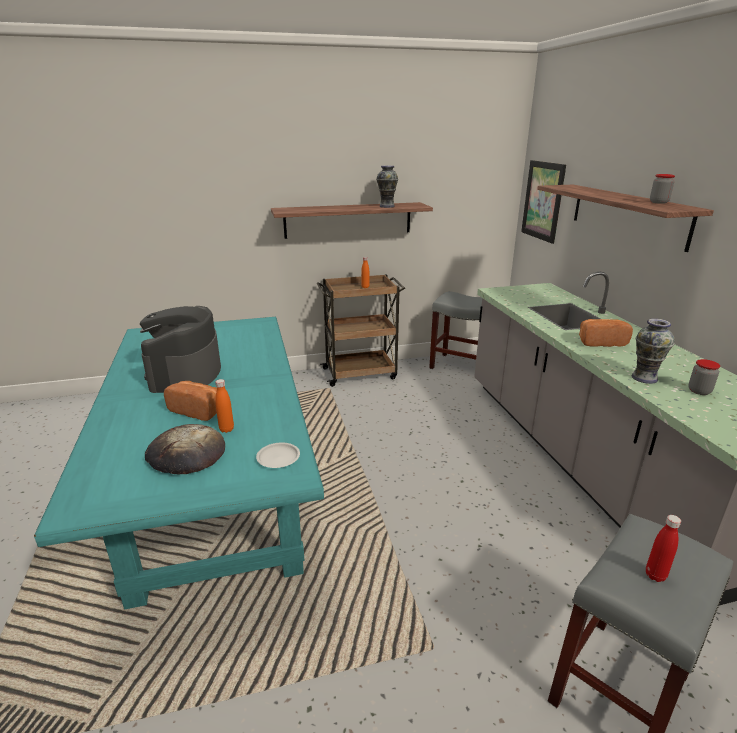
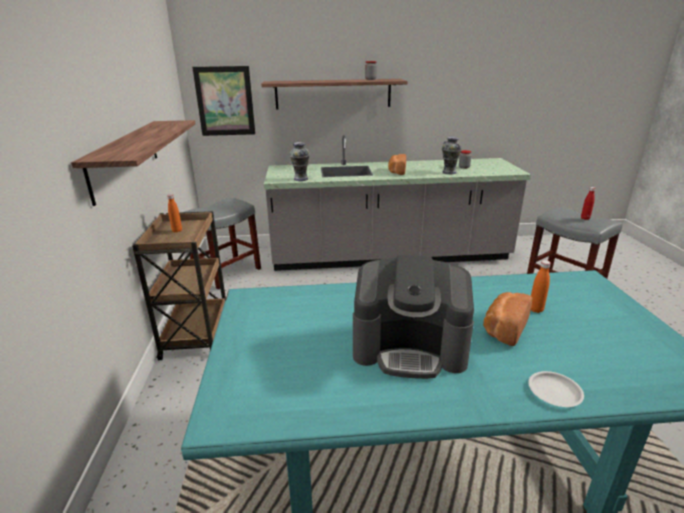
camera: 80 degrees left, 0 degrees up
(186, 454) = (588, 328): bread -> none
(278, 458) = (568, 285): white plate -> white plate (554, 392)
(387, 206) = (165, 128): vase -> vase (301, 179)

